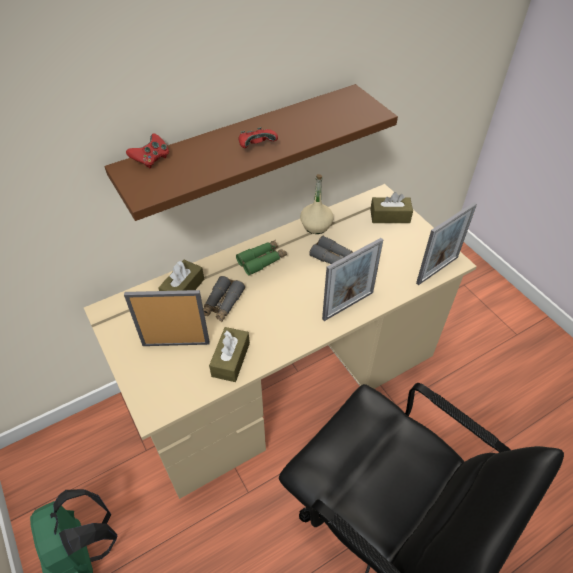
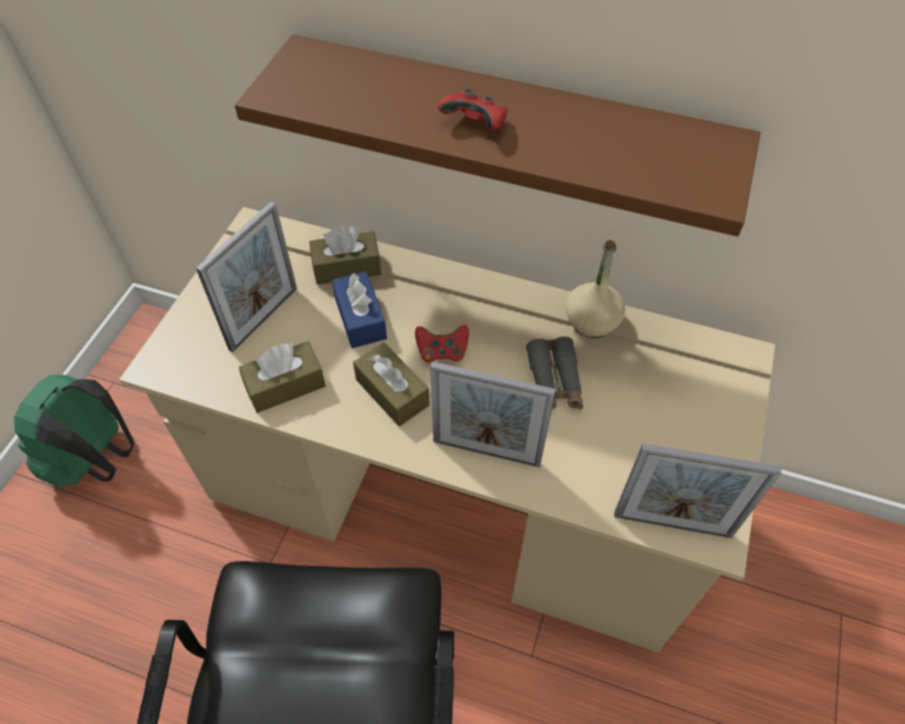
camera: 50 degrees right, 5 degrees up
(151, 159) = (342, 58): red game controller -> red game controller (442, 352)
(176, 343) = (264, 318): picture frame -> picture frame turned 75 degrees clockwise
(222, 304) = (360, 318): grey binoculars -> blue tissue box
(262, 260) = (468, 307): green binoculars -> none
(390, 216) = (713, 393): brown tissue box -> brown tissue box (392, 392)

